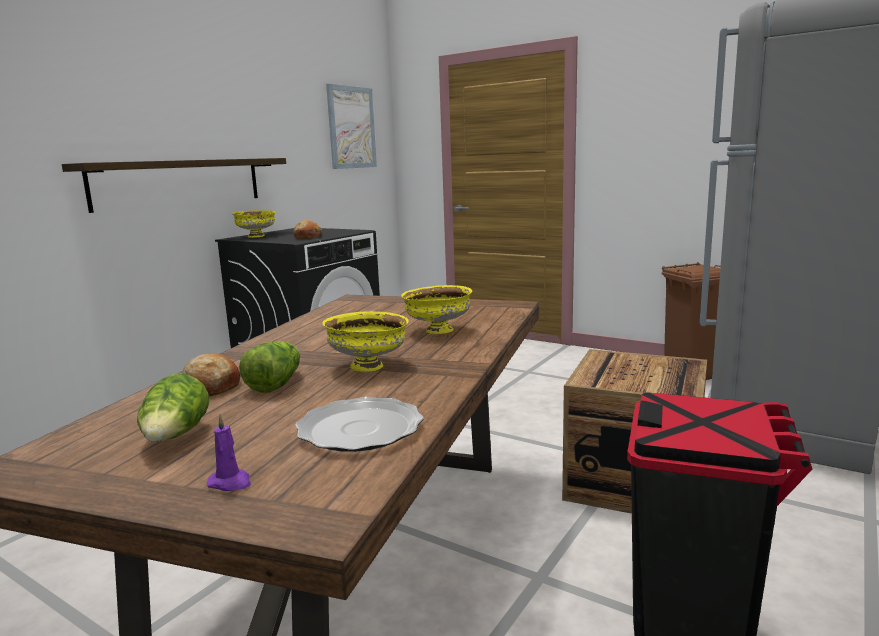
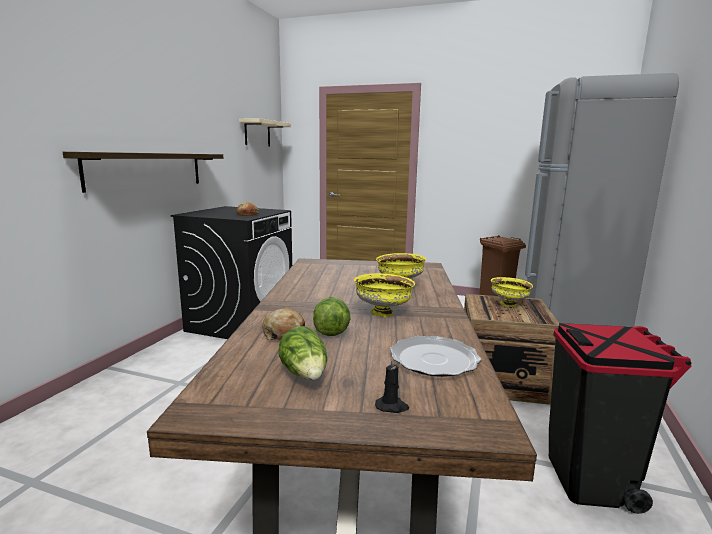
camera: 15 degrees left, 0 degrees up
(230, 483) = (392, 406): purple candle -> black candle
(257, 236) = (203, 213): yellow bowl -> yellow bowl (509, 304)
(351, 127) = (257, 133): picture -> beige shelf

